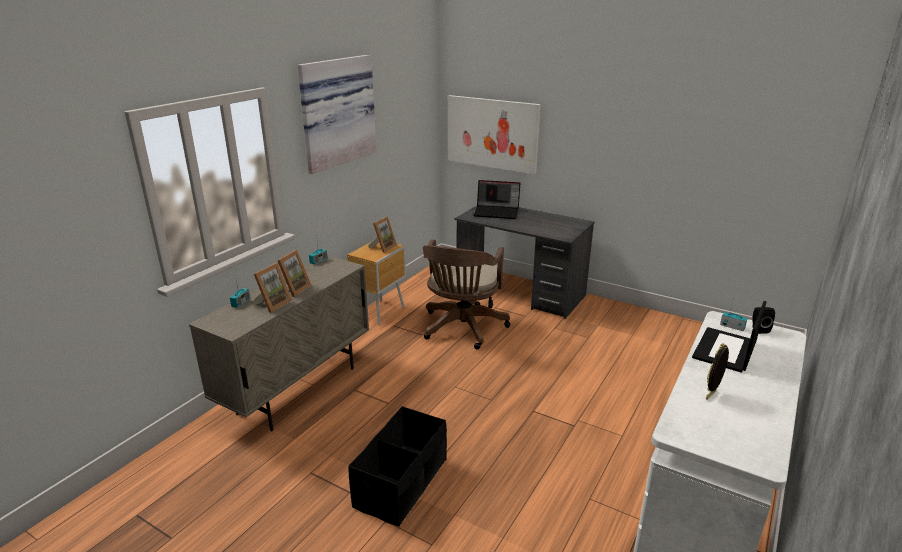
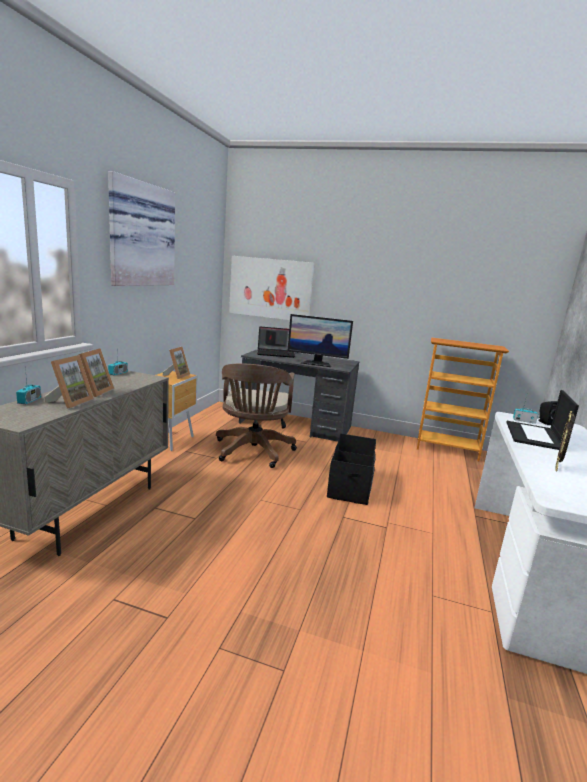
camera: 15 degrees left, 10 degrees down
(402, 483) = (229, 600): black storage box -> black storage box (351, 484)
(538, 229) = (317, 363): none -> monitor
(695, 330) = (447, 449): none -> bookcase

